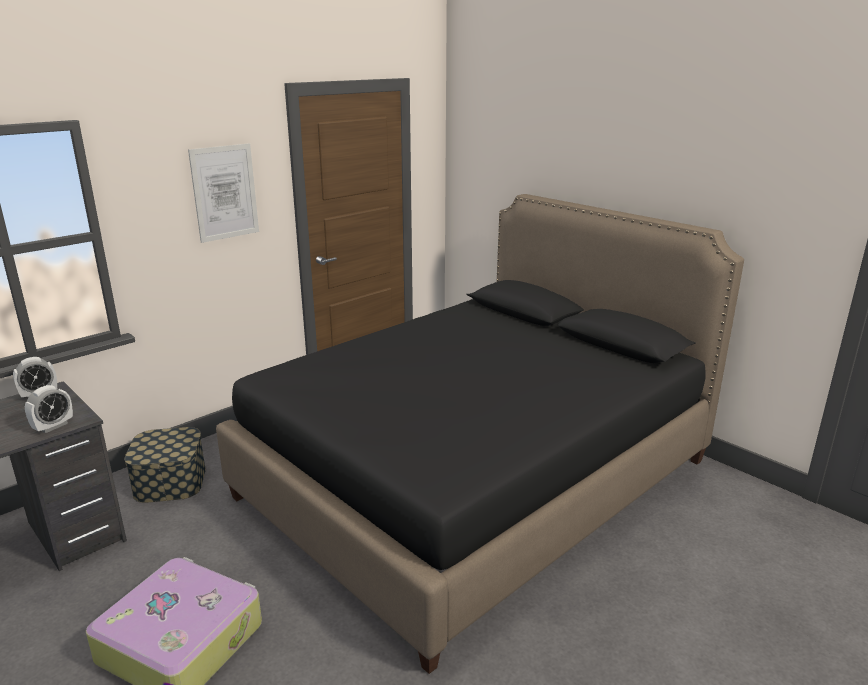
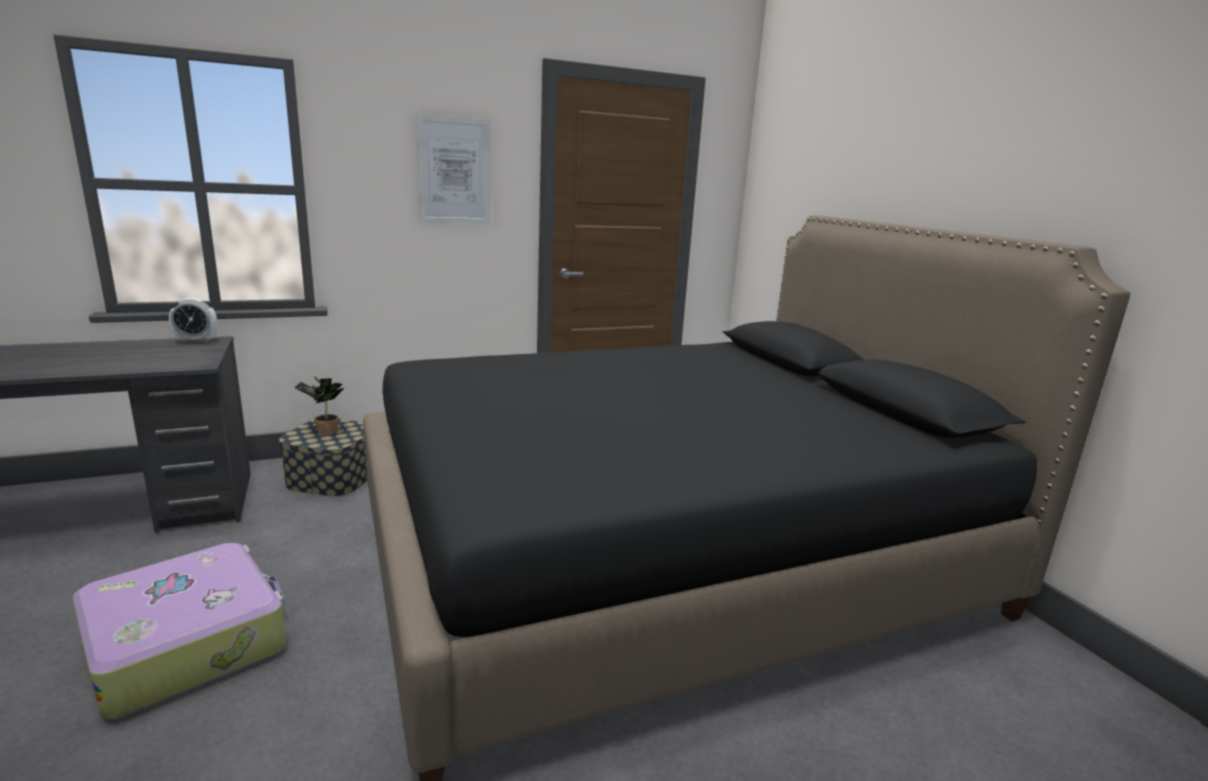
camera: 20 degrees right, 5 degrees down
(53, 426) = (167, 365): alarm clock -> none
(159, 445) = (324, 431): none -> potted plant

